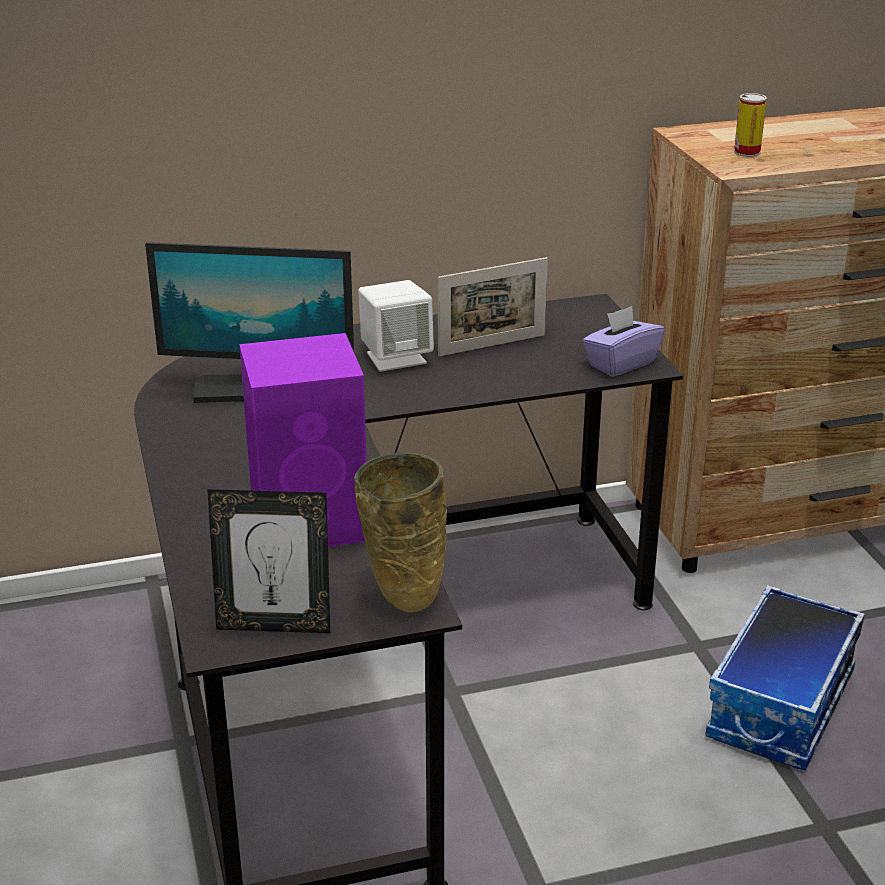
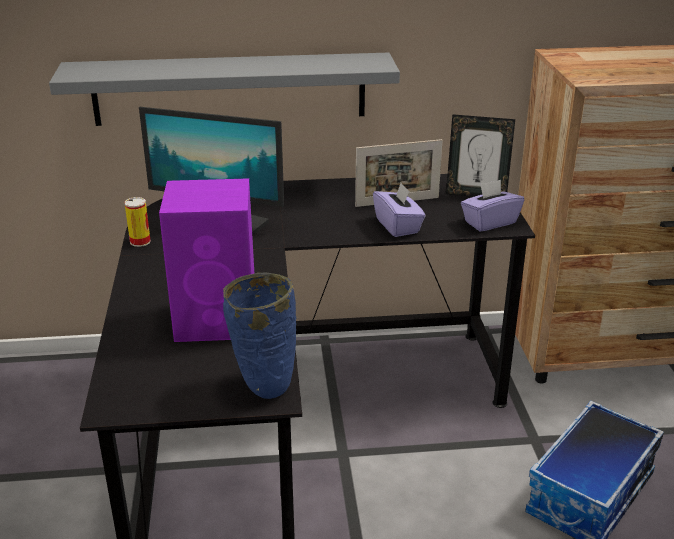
camera: 10 degrees right, 0 degrees up
(250, 207) = (230, 89): none -> grey shelf
(274, 625) = (159, 397): picture frame -> picture frame (476, 194)
(396, 358) = (324, 205): white speaker -> none
(404, 597) = (265, 386): beige vase -> blue vase
(503, 378) = (398, 226): none -> purple tissue box
(747, 152) = (602, 69): can -> can (140, 241)

